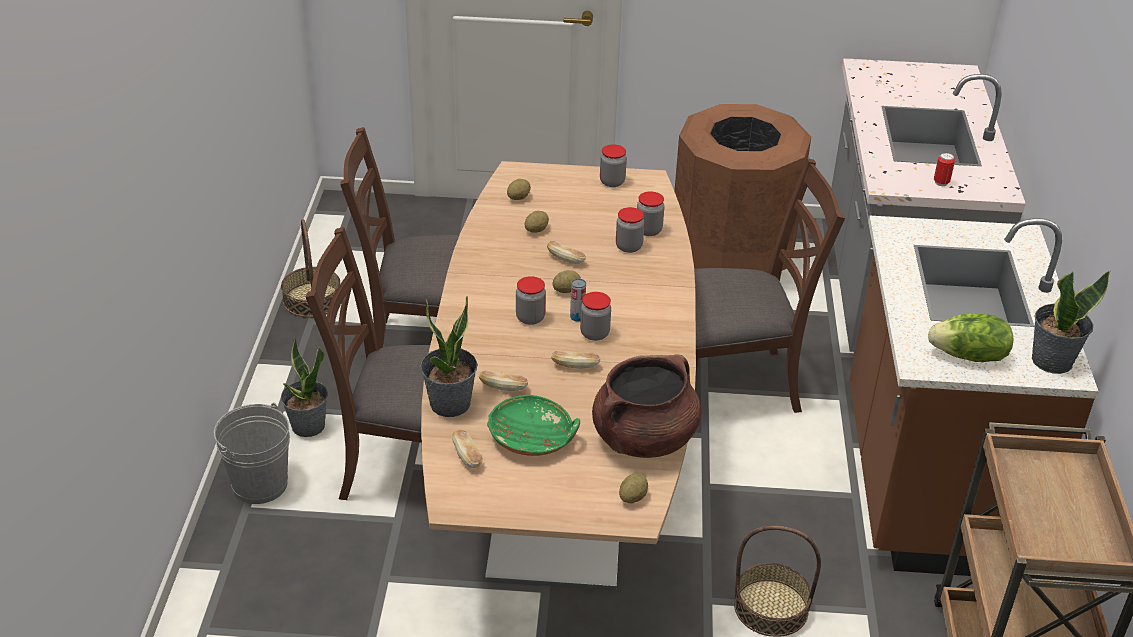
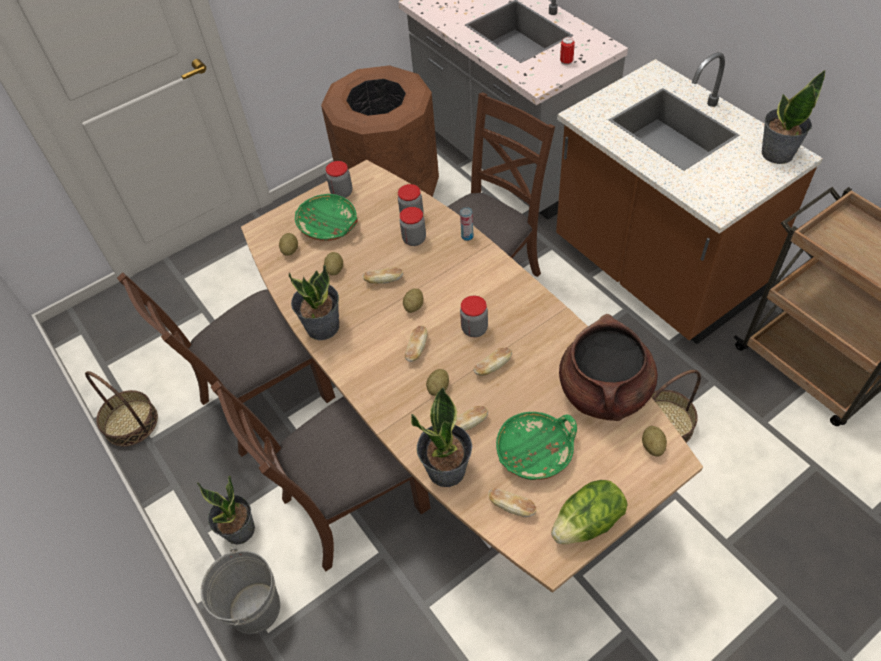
camera: 35 degrees left, 15 degrees up
(478, 260) = (322, 326): none -> potted plant
(513, 352) = (438, 388): none -> potato
(530, 318) = (416, 349): jar -> bread
(571, 199) = (329, 226): none -> green bowl
(577, 317) = (447, 324): can -> can (467, 236)
(969, 356) = (735, 182): lettuce -> lettuce (588, 523)

